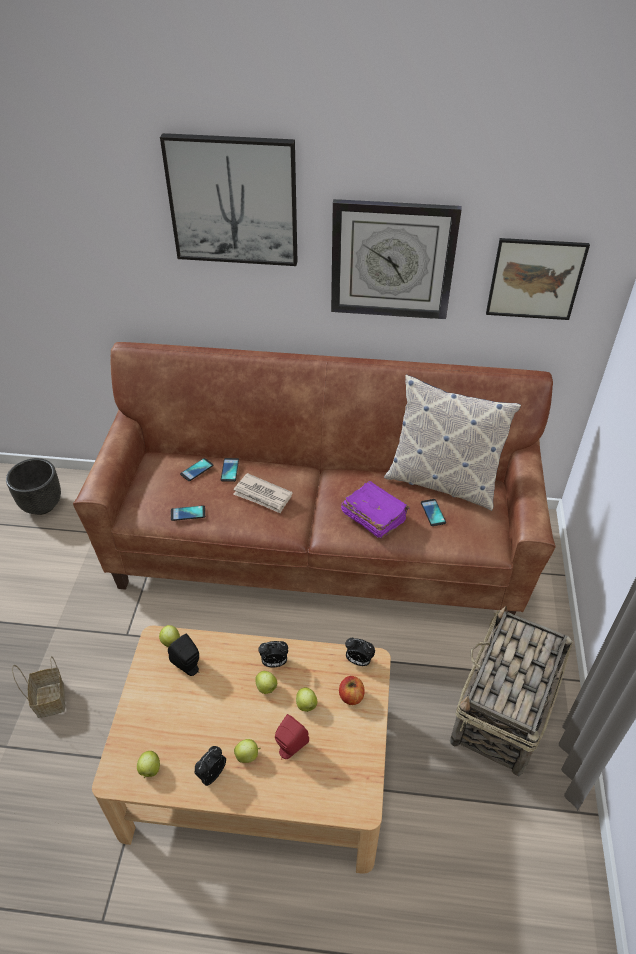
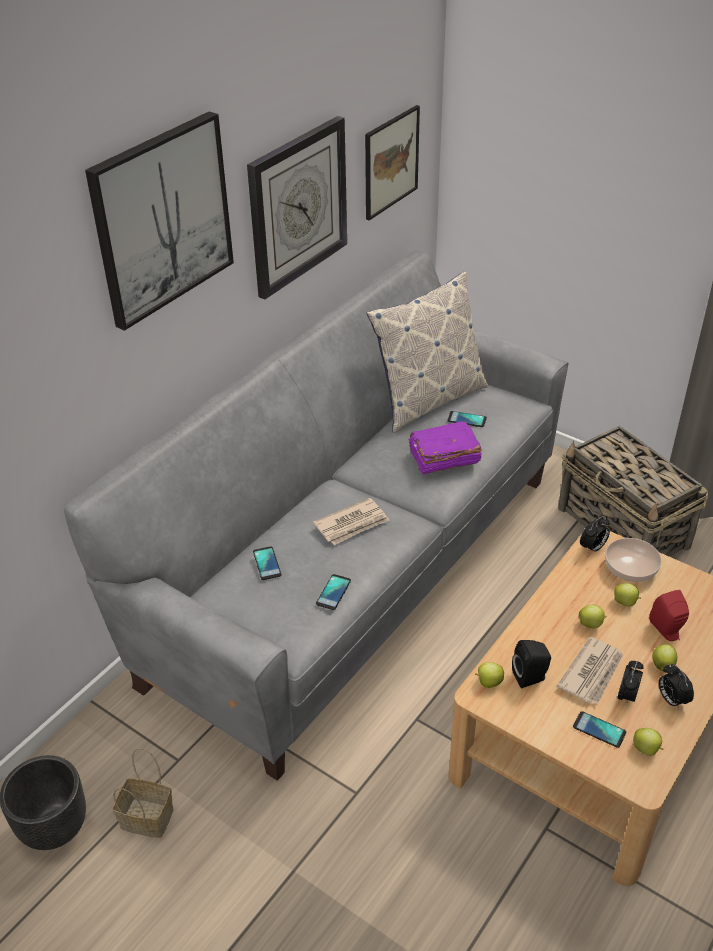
camera: 60 degrees left, 5 degrees down
(49, 699) = (404, 908): basket -> basket (145, 819)
(213, 706) = (592, 673): none -> newspaper
(229, 470) = (290, 537): phone -> phone (599, 730)
(274, 663) = (563, 608): alarm clock -> alarm clock (627, 696)
(317, 550) = (356, 575): brown sofa -> grey sofa
(351, 696) = (630, 568): apple -> bowl

